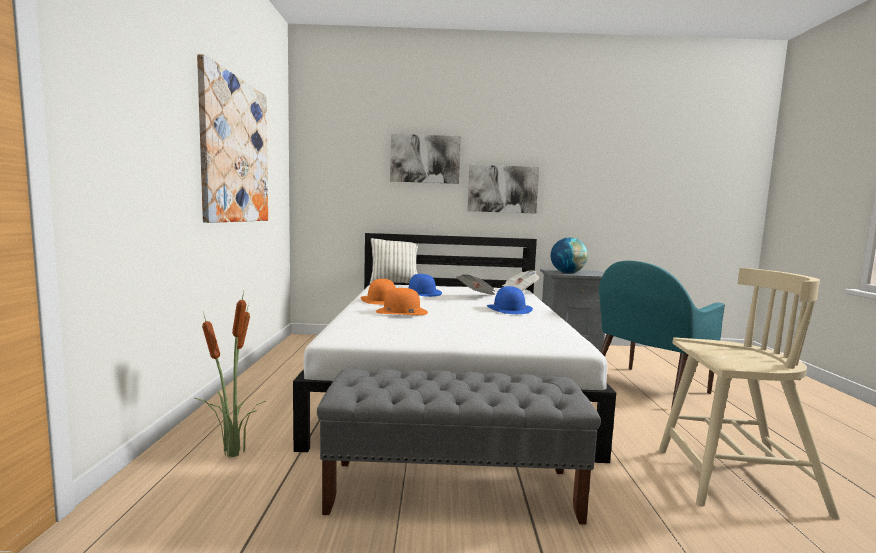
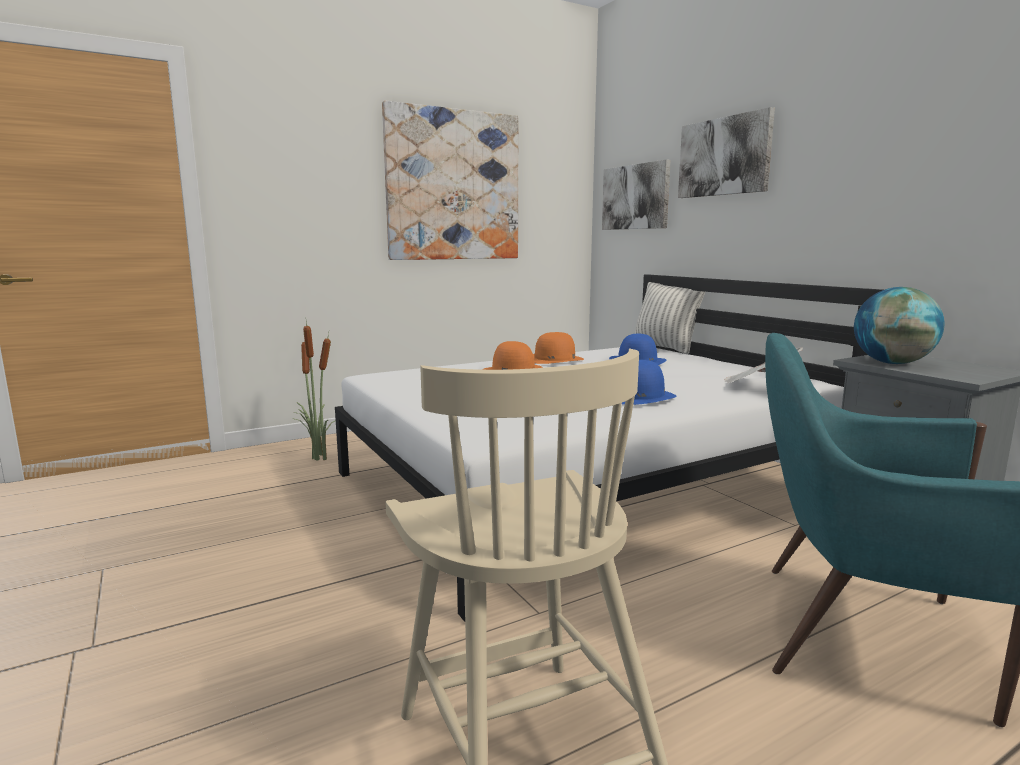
camera: 60 degrees right, 5 degrees up
(453, 490) = (322, 545): grey bench -> none
(477, 296) = (675, 376): newspaper -> none
(502, 189) = (837, 193): picture -> picture (635, 197)

